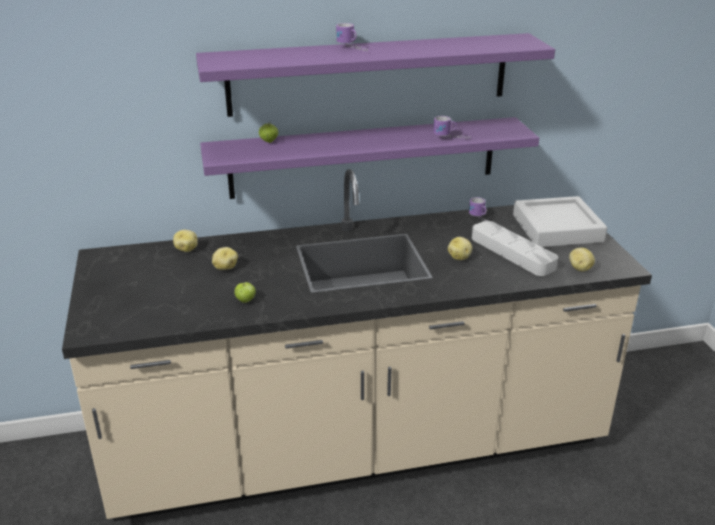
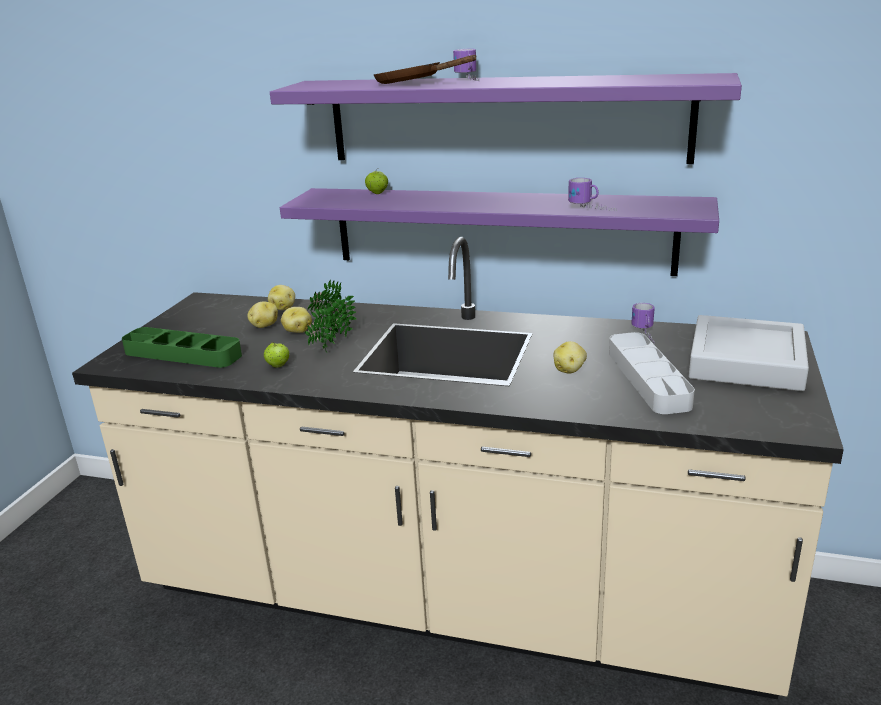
camera: 30 degrees right, 5 degrees down
(148, 309) = (182, 354): none -> green tray
(268, 275) = (330, 346): none -> potted plant
(314, 55) = (414, 83): none -> brown frying pan
(579, 268) = (728, 416): potato -> potato (264, 326)

